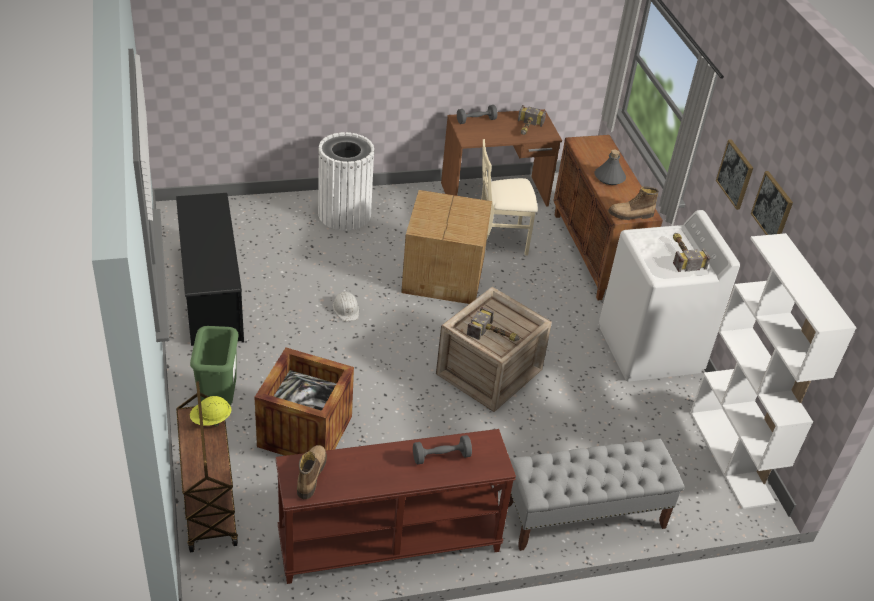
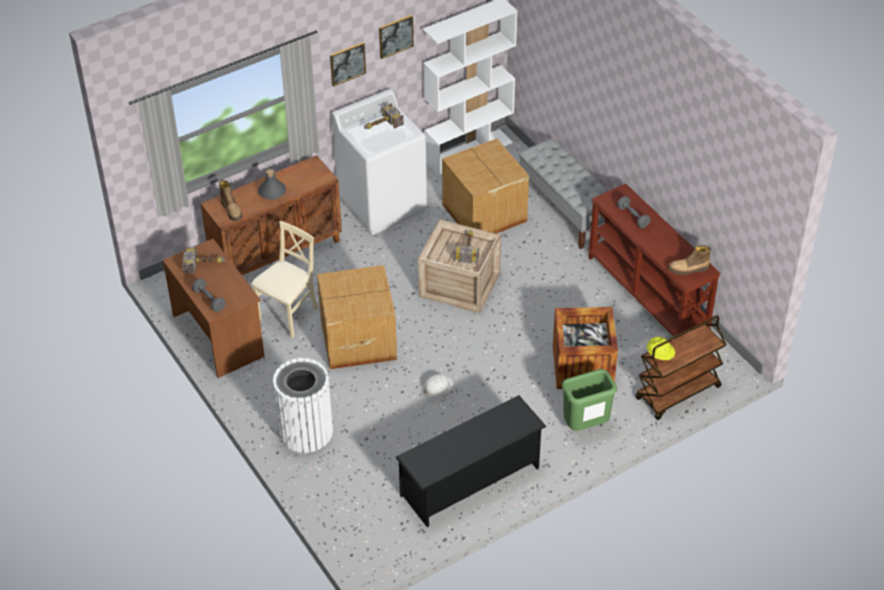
camera: 105 degrees left, 5 degrees up
(501, 240) = (288, 315): beige chair -> beige chair turned 120 degrees counterclockwise
(604, 432) = (484, 214): none -> cardboard box
(630, 215) = (320, 172): boot -> boot (232, 210)

